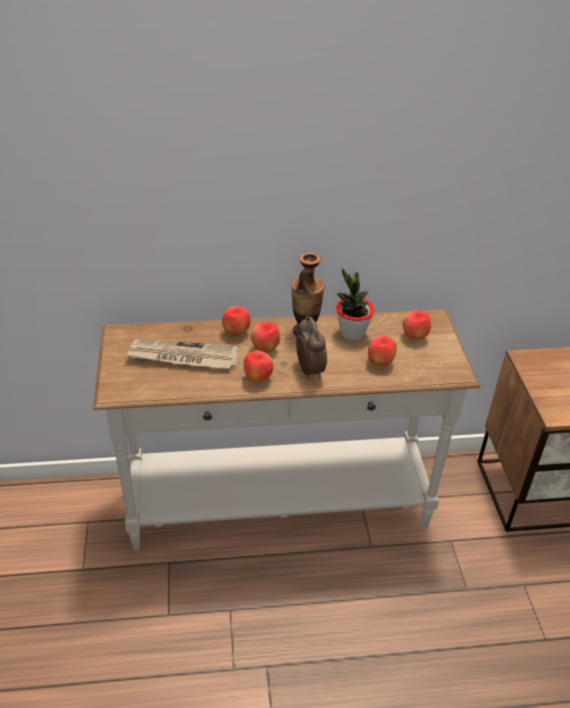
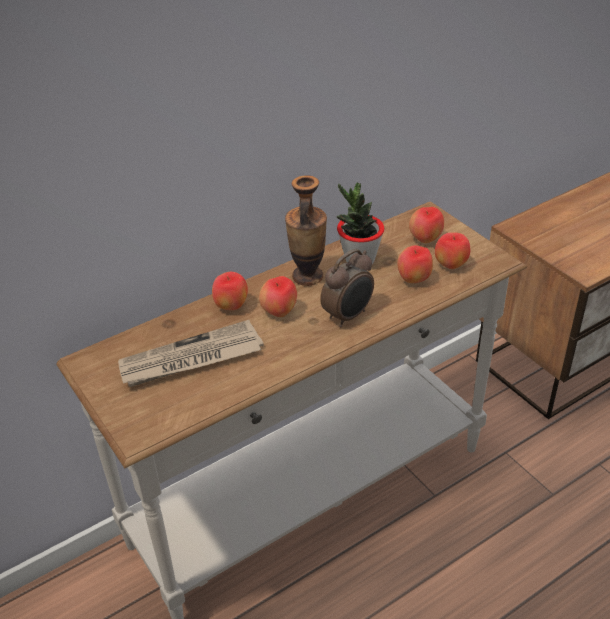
camera: 25 degrees left, 0 degrees up
(258, 379) = (298, 349): apple -> apple (451, 265)
(310, 370) = (348, 316): alarm clock -> alarm clock turned 90 degrees clockwise

